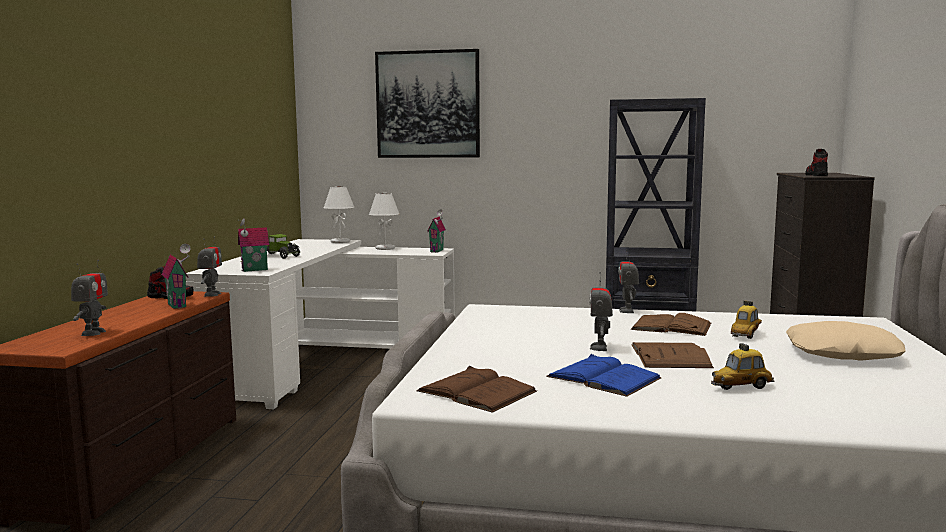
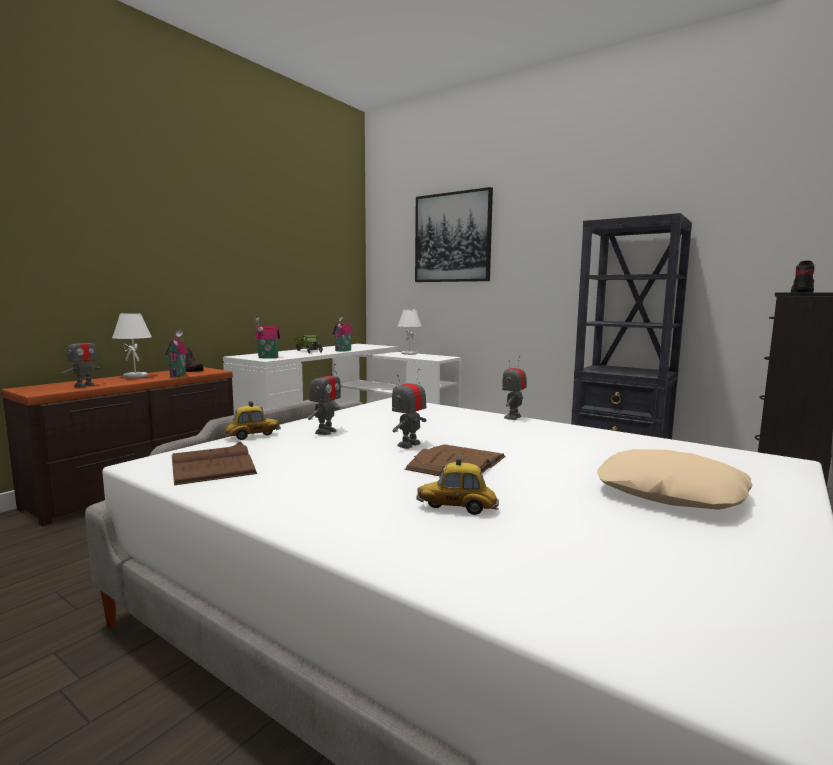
camera: 25 degrees right, 0 degrees up
(212, 294) = (217, 371): toy robot -> toy robot (325, 432)
(340, 242) = (378, 346): white table lamp -> white table lamp (136, 376)
(438, 251) = (443, 358): toy house -> toy house (343, 350)
(603, 377) = (344, 472): blue book -> none
(671, 326) = (524, 436): brown book -> none
(746, 335) = (588, 455): toy car -> toy car (252, 436)

